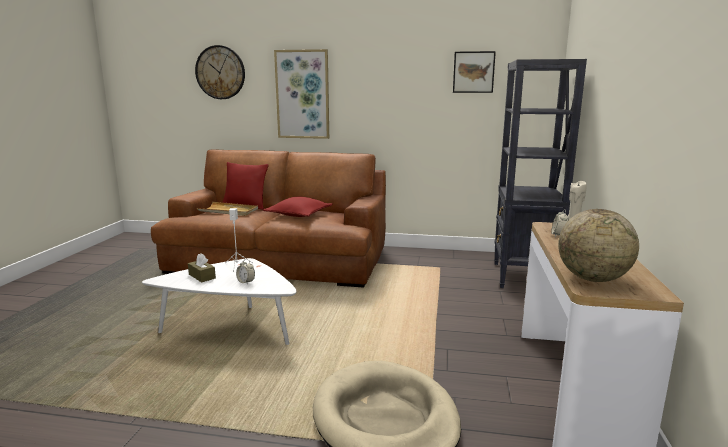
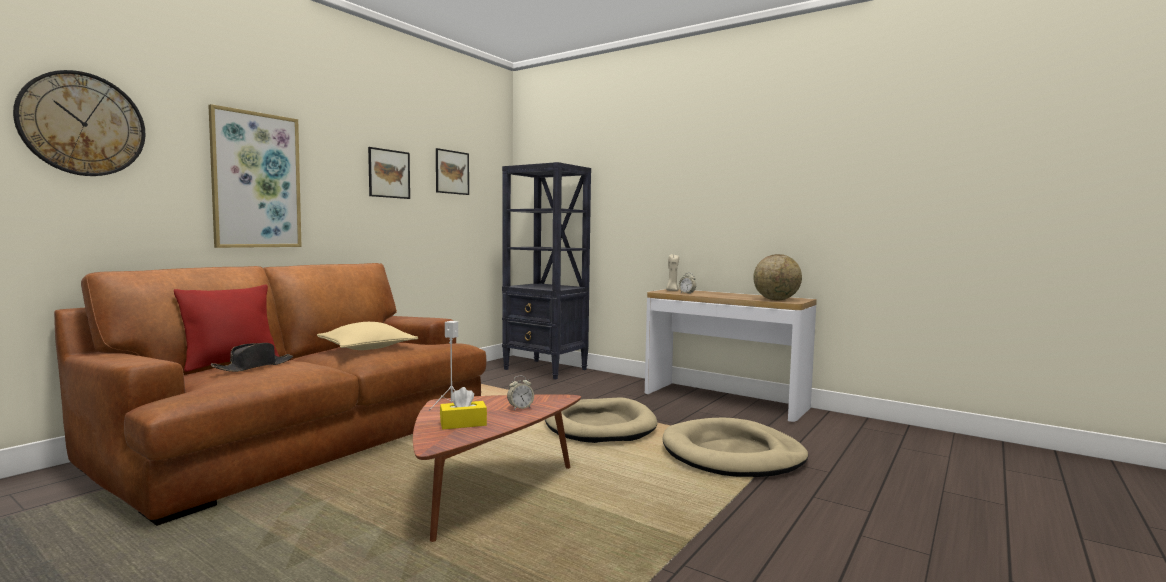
camera: 65 degrees left, 10 degrees down
(202, 276) = (463, 424): brown tissue box -> yellow tissue box
(228, 211) = (254, 366): beige tray -> black hat
(232, 328) = (486, 491): white coffee table -> brown coffee table
(299, 215) = (367, 348): red pillow -> beige pillow
(396, 335) = (599, 425): none -> beige dog bed
(403, 80) = (389, 173): none -> picture

